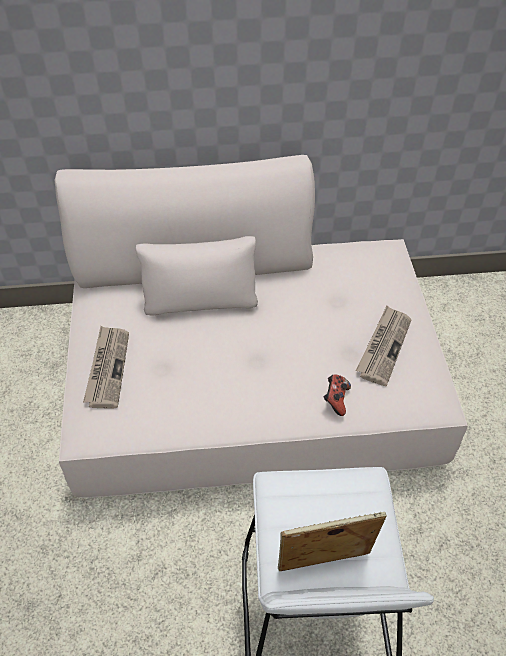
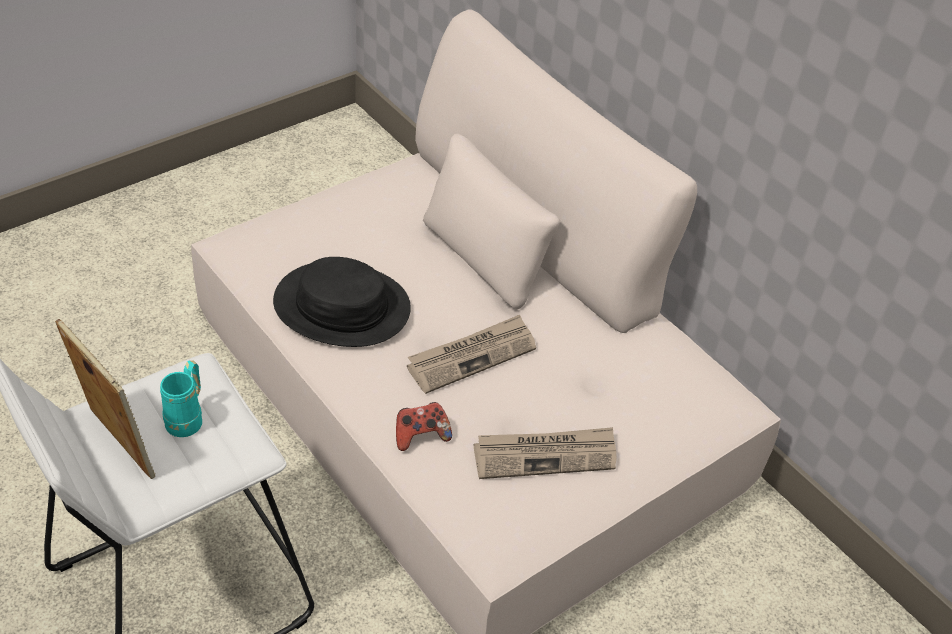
camera: 55 degrees right, 5 degrees down
(107, 368) = (322, 221): newspaper -> newspaper (472, 356)
(198, 393) = (341, 307): none -> black hat
(320, 508) = (188, 418): none -> turquoise mug

